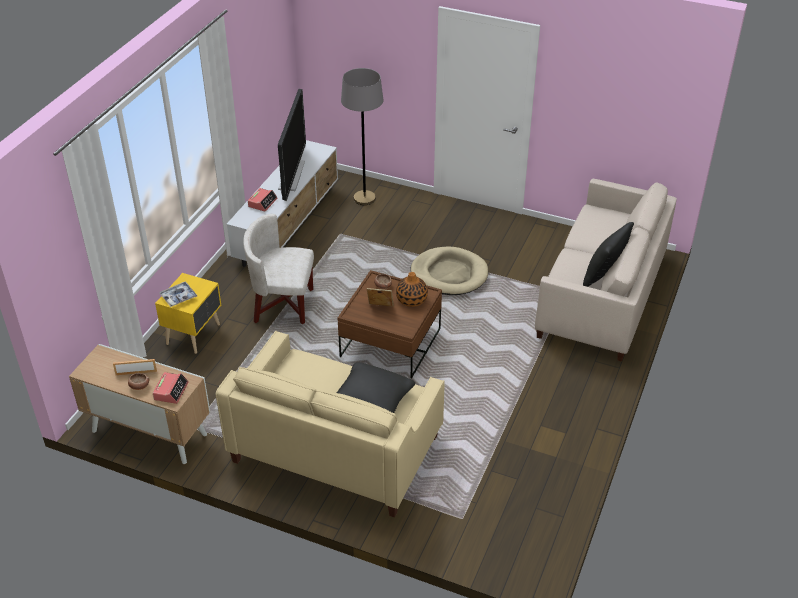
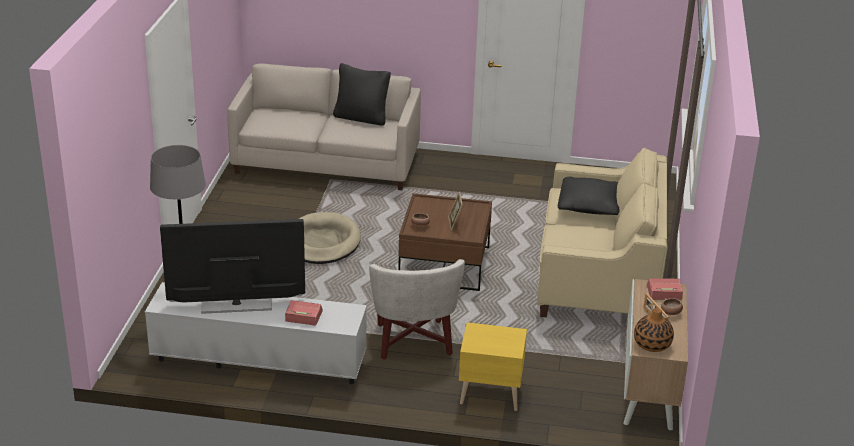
camera: 105 degrees left, 10 degrees down
(178, 297) = (504, 343): tray -> none
(411, 299) = (434, 208): vase -> vase (652, 344)

